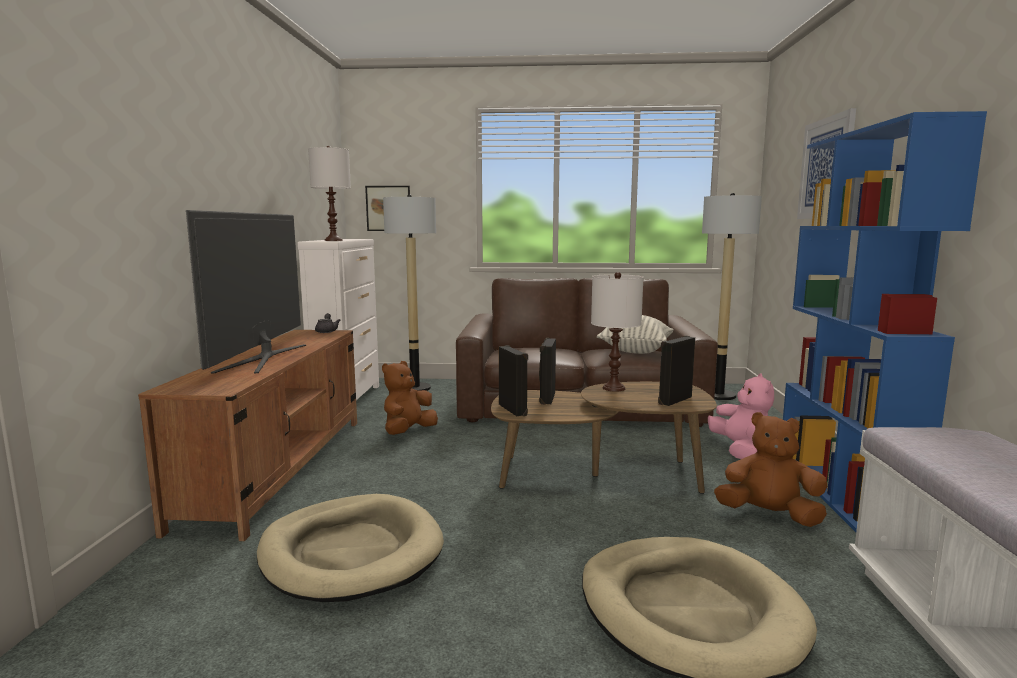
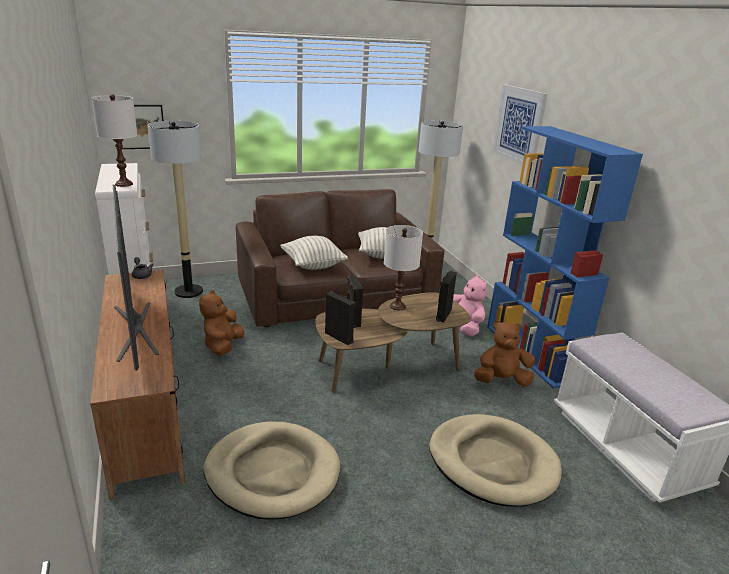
camera: 25 degrees left, 15 degrees up
(537, 352) = (313, 265): none -> pillow

